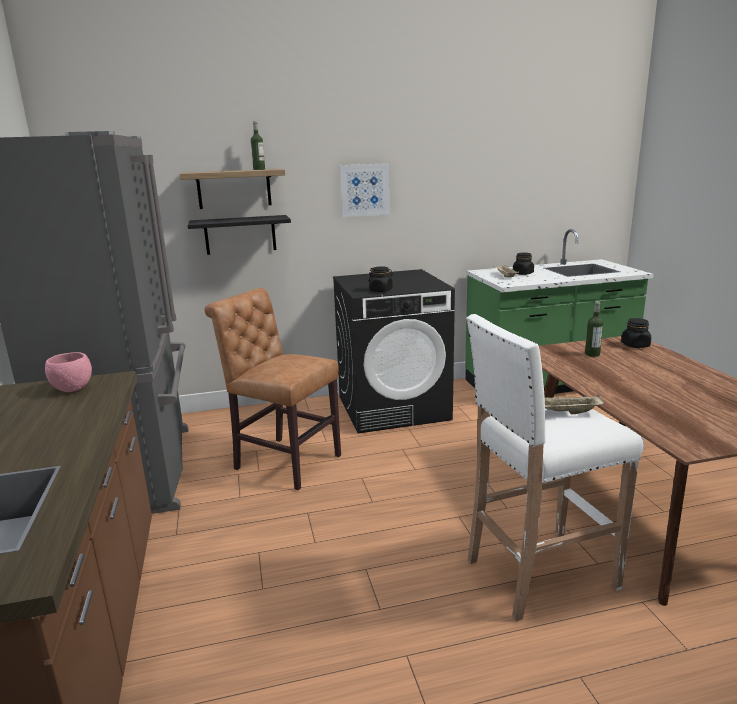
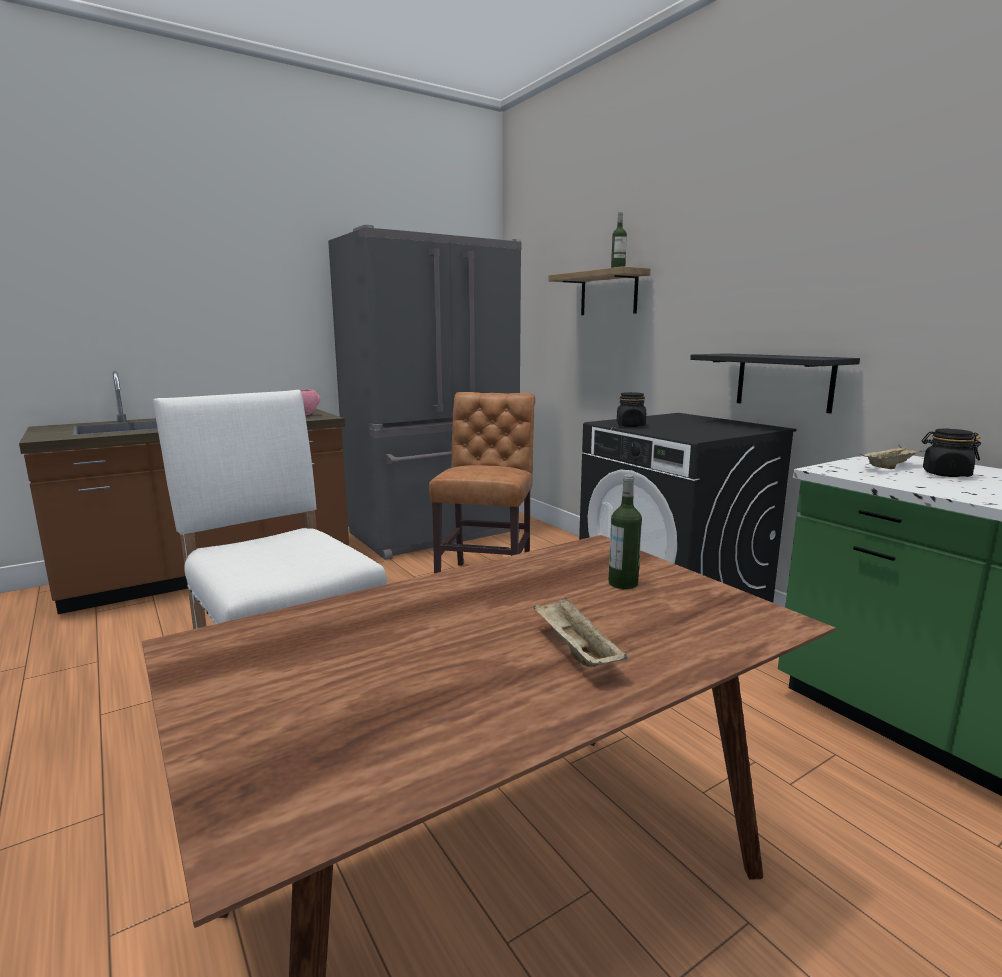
camera: 70 degrees right, 5 degrees down
(240, 235) = (607, 346): black shelf -> black shelf (784, 381)
(364, 190) = (736, 295): picture -> none
(566, 413) = (305, 556): beige tray -> beige tray (574, 650)
(635, 345) = (733, 623): black jar -> none

